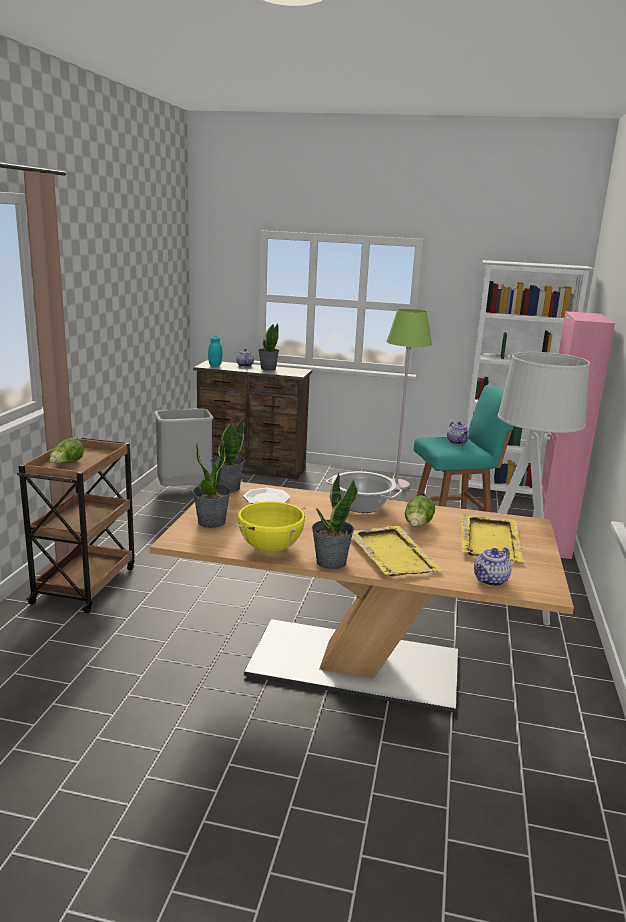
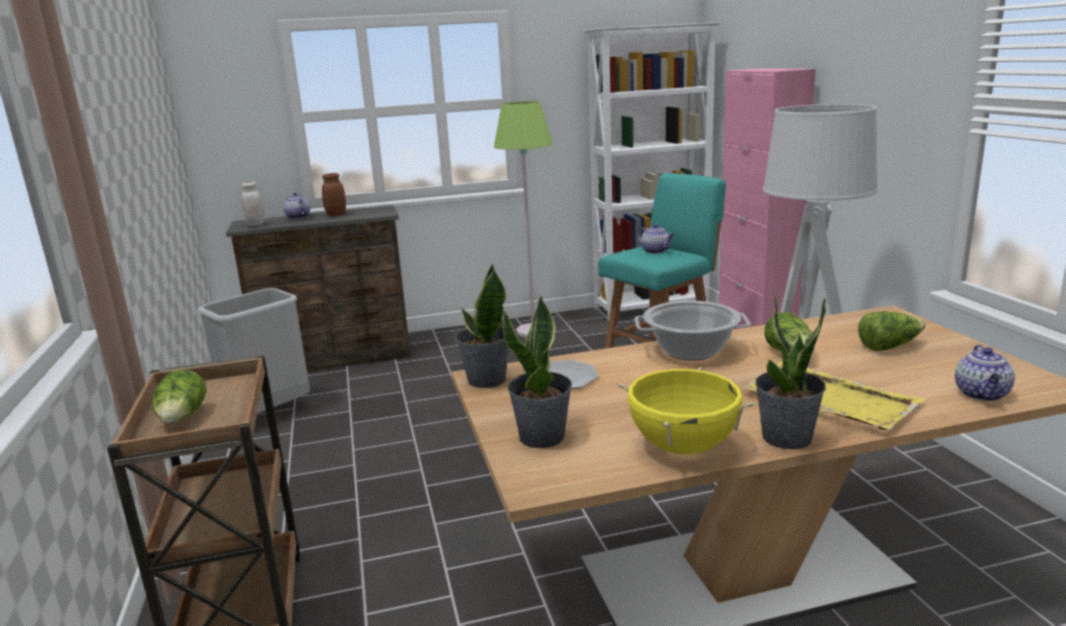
camera: 25 degrees left, 0 degrees up
(215, 365) = (256, 224): turquoise jar -> white jar
(268, 369) = (336, 215): potted plant -> brown jar
(490, 540) = (888, 346): yellow tray -> lettuce

